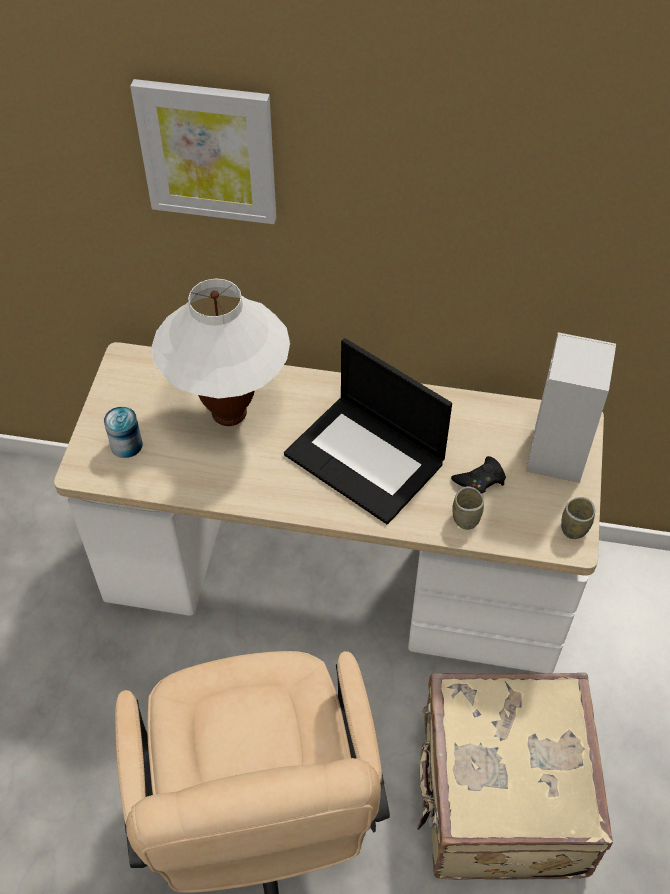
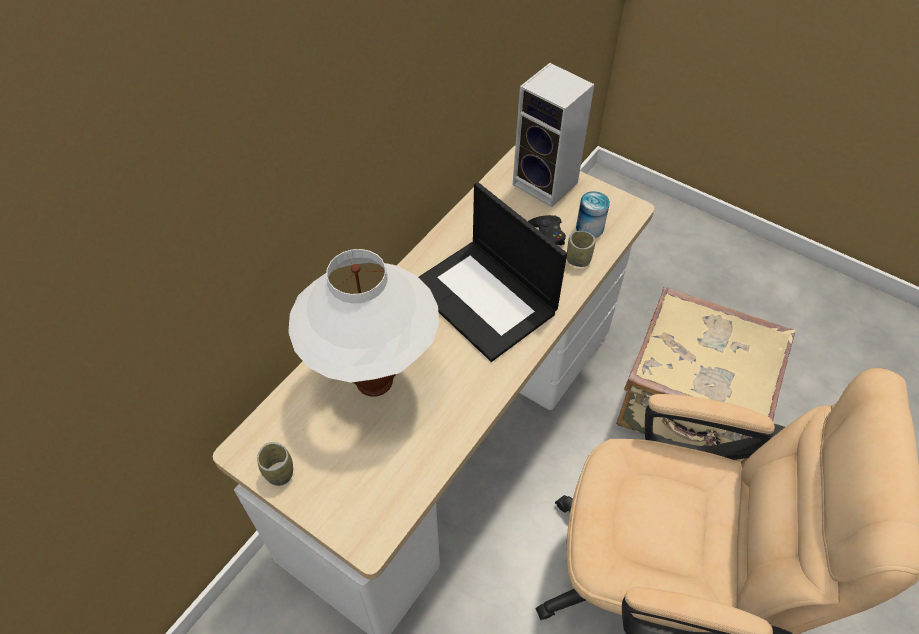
camera: 65 degrees left, 0 degrees up
(126, 445) = (359, 485): can -> can (589, 228)
(208, 151) = (234, 155): picture -> none
(367, 458) = (485, 299): laptop -> laptop turned 75 degrees clockwise
(574, 528) = (616, 202): cup -> cup (279, 473)

